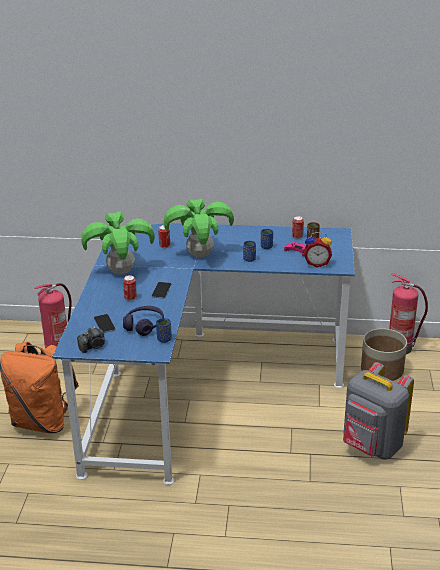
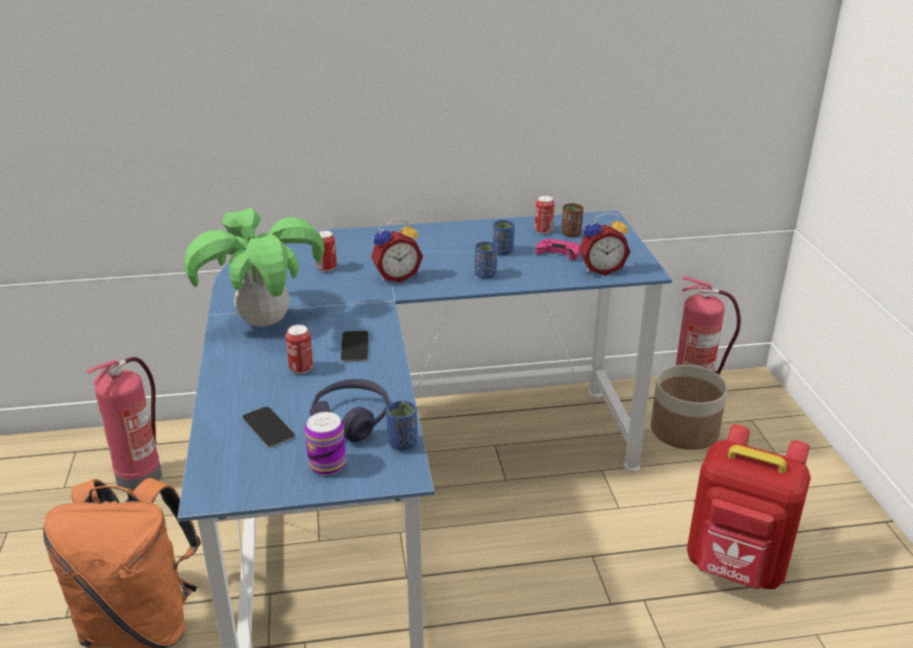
camera: 15 degrees left, 0 degrees up
(93, 346) = (261, 481): camera -> none
(125, 344) = (327, 464): none -> can
(200, 255) = (396, 276): potted plant -> alarm clock
(372, 447) = (736, 568): grey backpack -> red backpack

